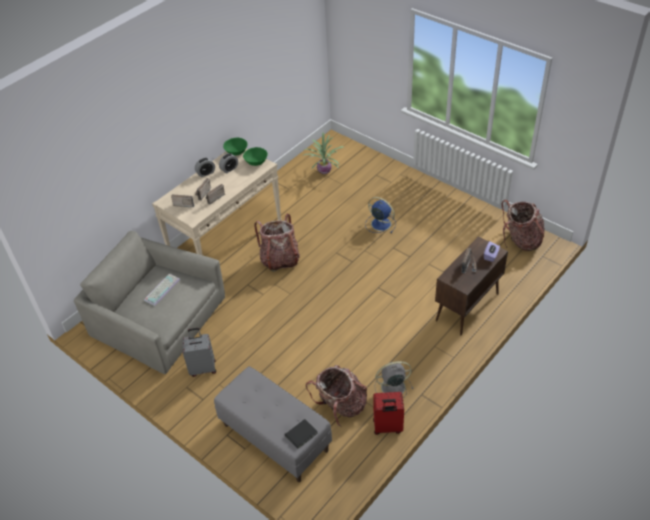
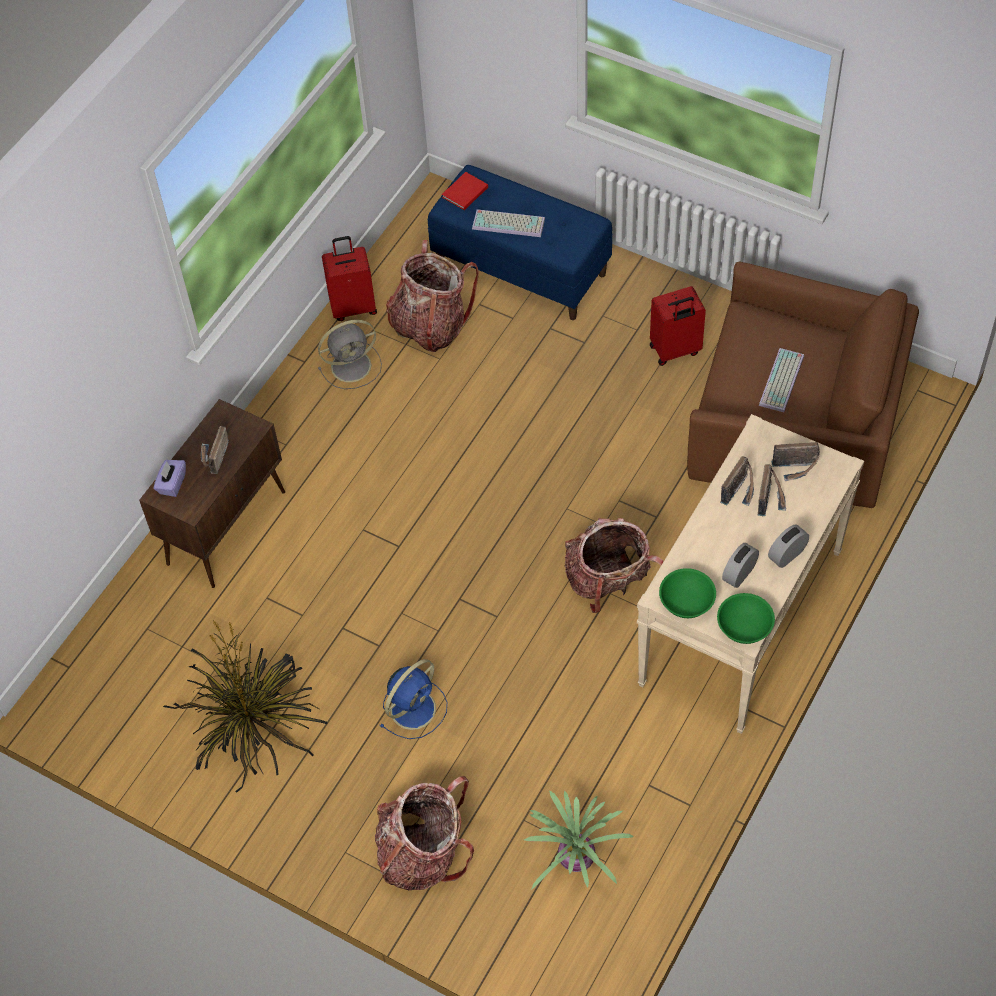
camera: 170 degrees right, 10 degrees up
(158, 320) = (795, 421): grey armchair -> brown armchair
(203, 368) = (675, 351): grey suitcase -> red suitcase
(274, 437) = (522, 268): grey bench -> blue bench
(278, 406) = (509, 223): none -> keyboard
(302, 434) = (463, 193): black book -> red book
(380, 223) = (414, 707): blue fan -> blue fan turned 75 degrees counterclockwise
(453, 224) = (252, 728): none -> potted plant
(521, 240) = (107, 702): backpack -> backpack (423, 853)

